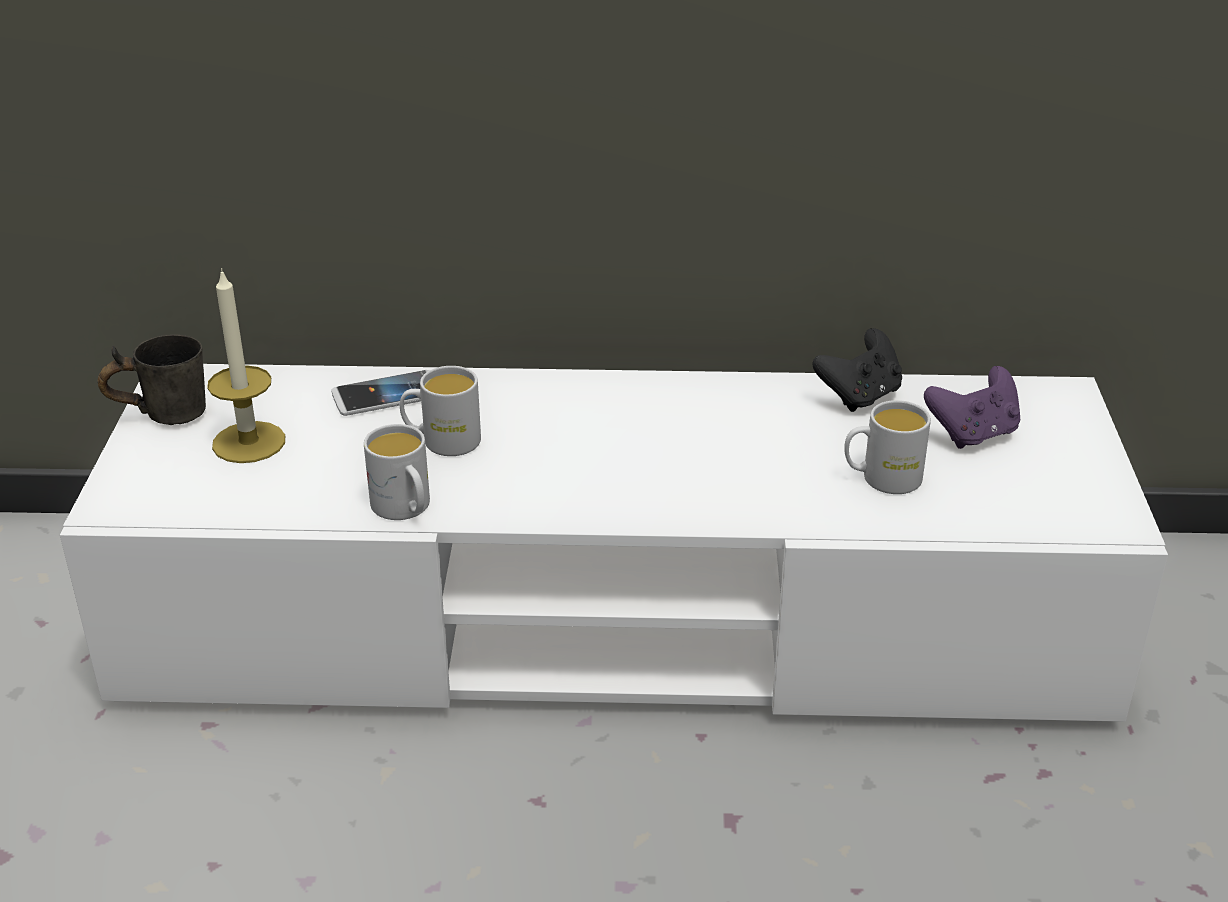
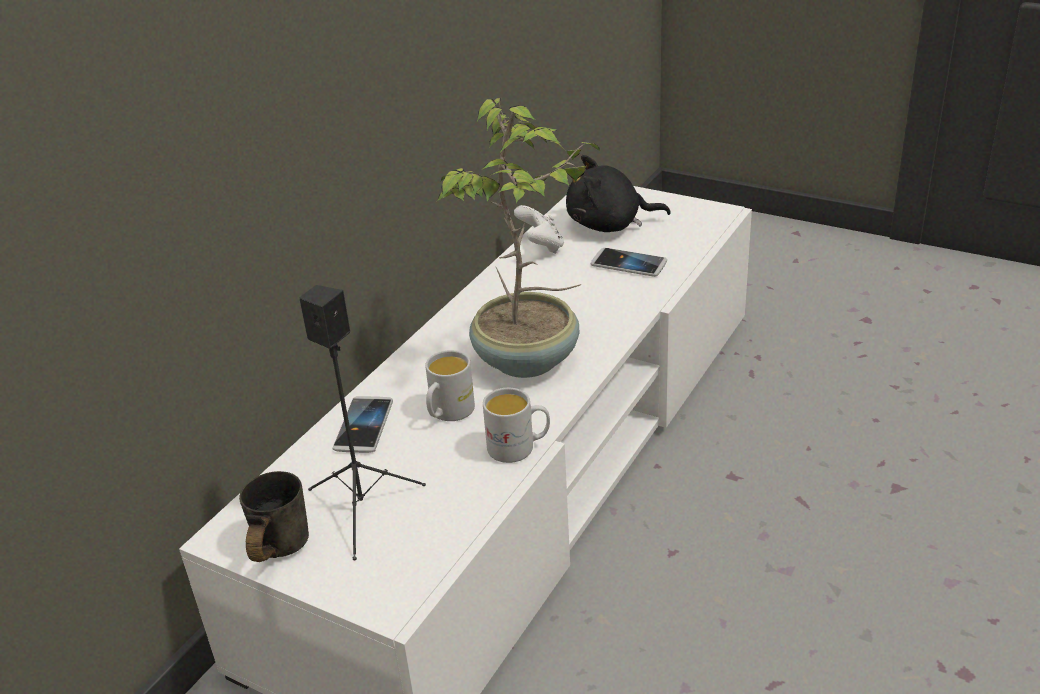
camera: 60 degrees left, 0 degrees up
(249, 442) = (364, 509): candle -> black speaker
(584, 465) = (528, 361): none -> potted plant
(859, 396) = (541, 247): black game controller -> white game controller
(881, 479) = (628, 264): white mug -> phone
(973, 434) = (609, 225): purple game controller -> black plush toy

